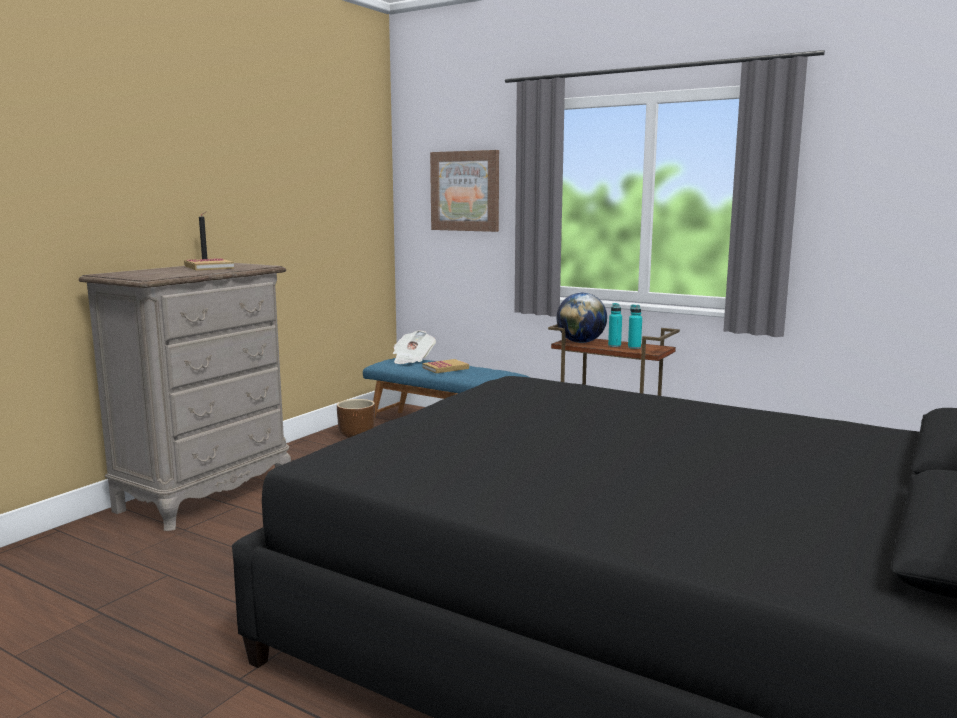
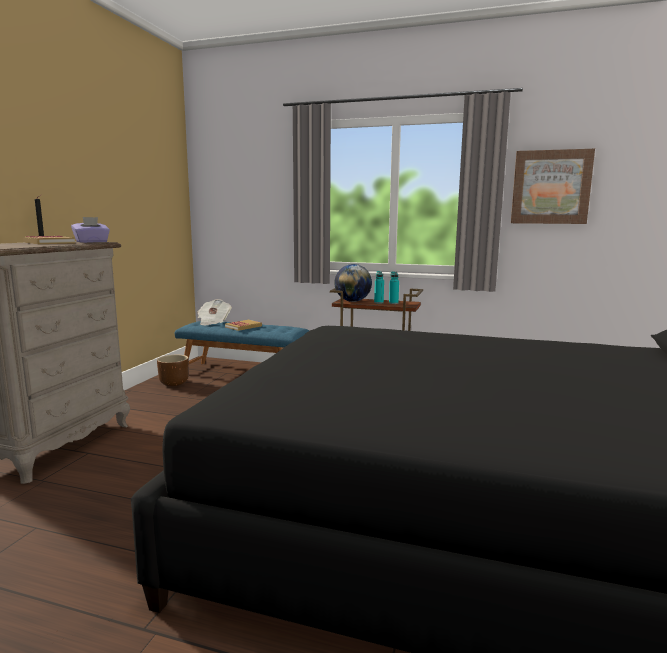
camera: 15 degrees left, 0 degrees up
(254, 266) = (92, 242): none -> purple tissue box
(465, 191) = (250, 191): picture -> picture (550, 187)

